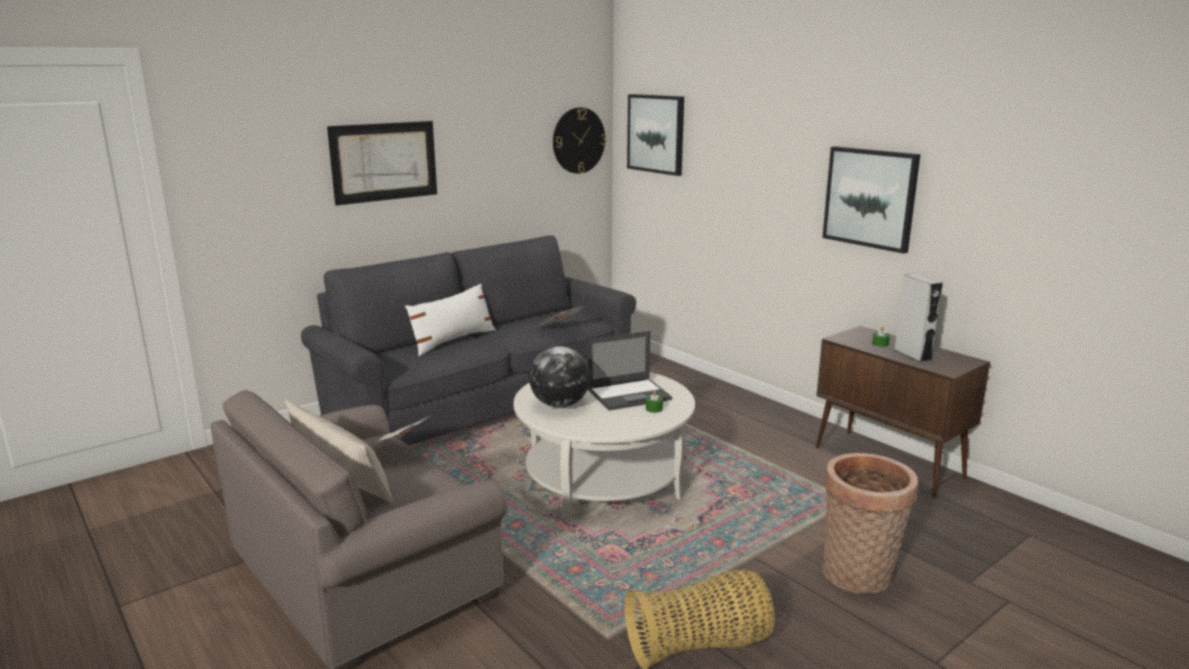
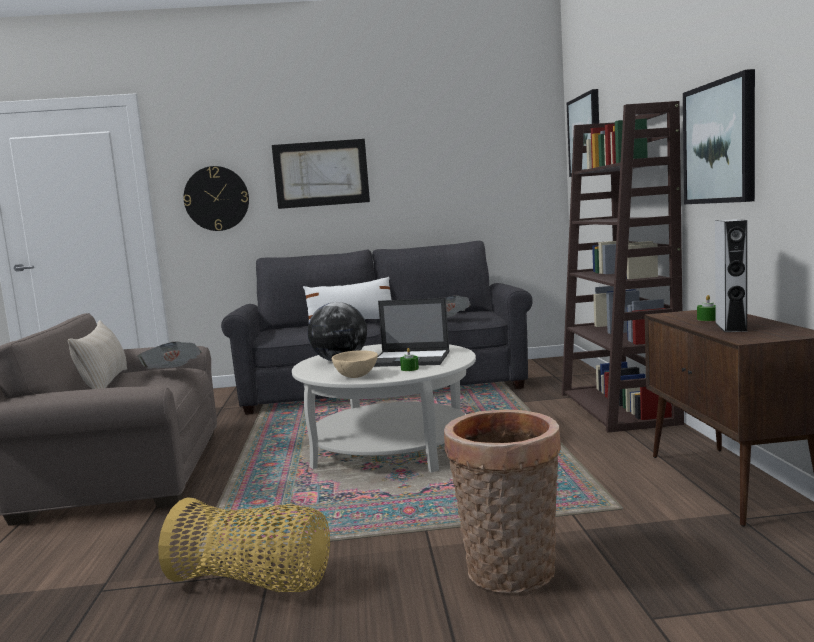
camera: 35 degrees right, 10 degrees down
(578, 140) = (522, 154): wall clock -> wall clock (216, 198)
(623, 426) = (357, 376): none -> beige bowl
(731, 400) = (619, 408): none -> brown bookcase

